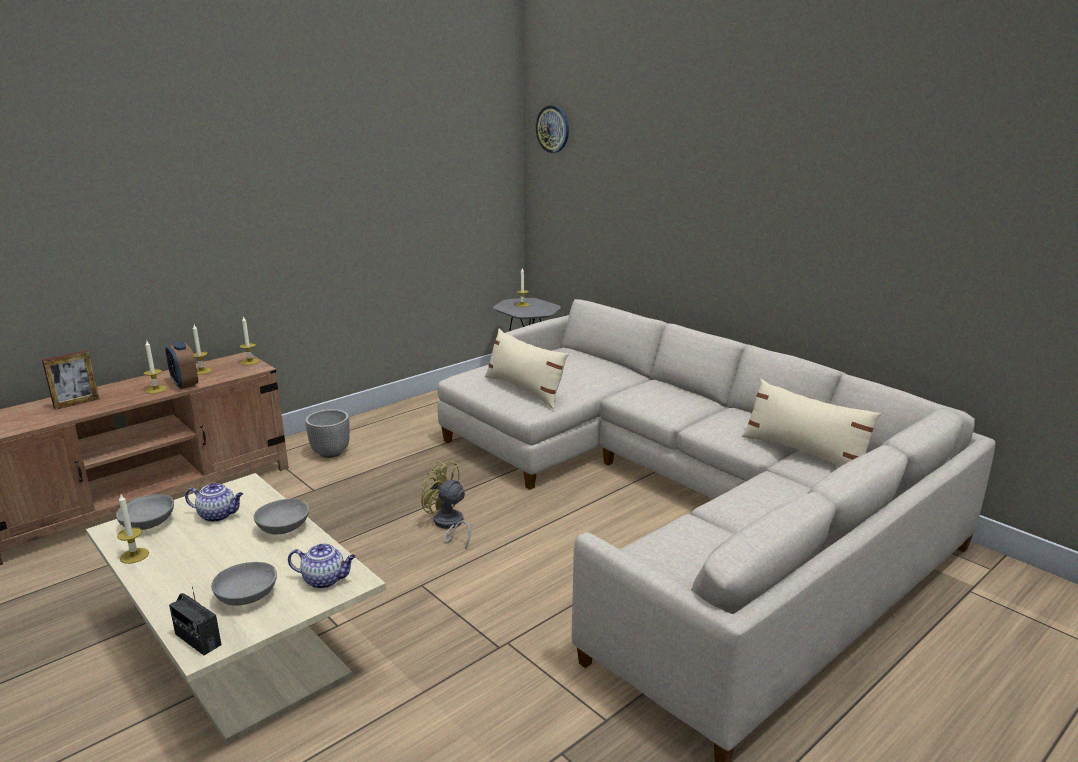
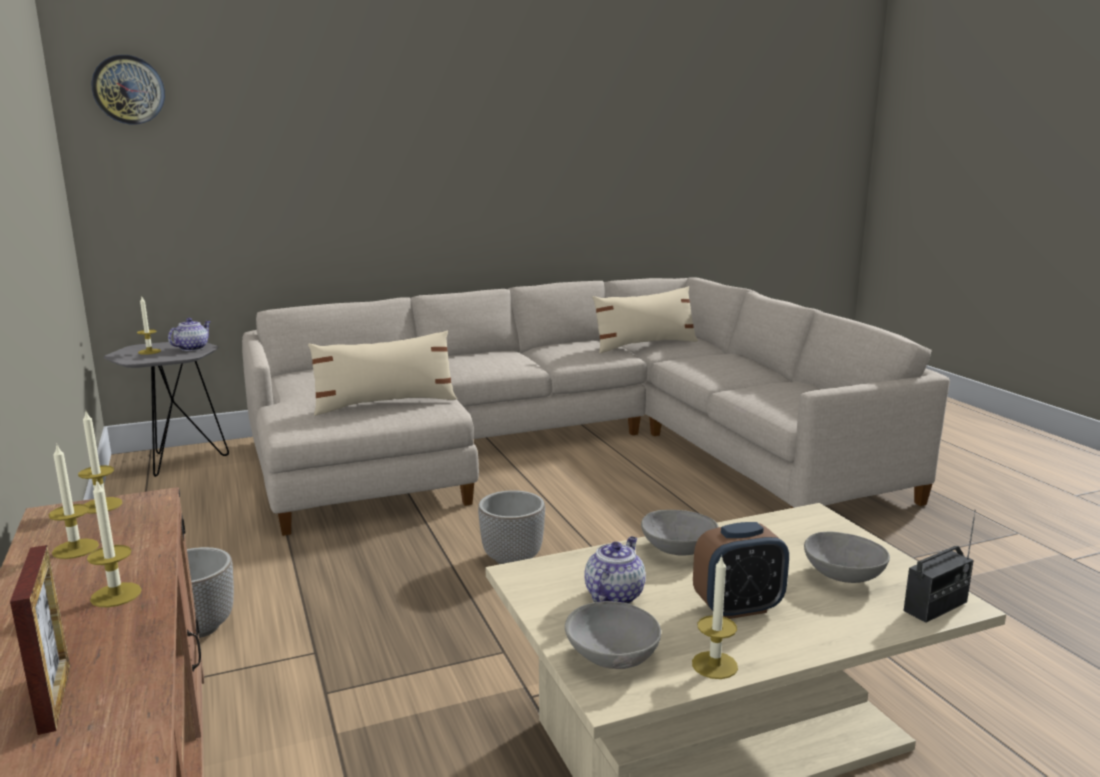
camera: 70 degrees left, 5 degrees down
(184, 384) = (130, 564): alarm clock -> alarm clock (738, 608)
(325, 580) = (810, 530): teapot -> teapot (192, 348)
(448, 525) = (513, 559): yellow fan -> planter

